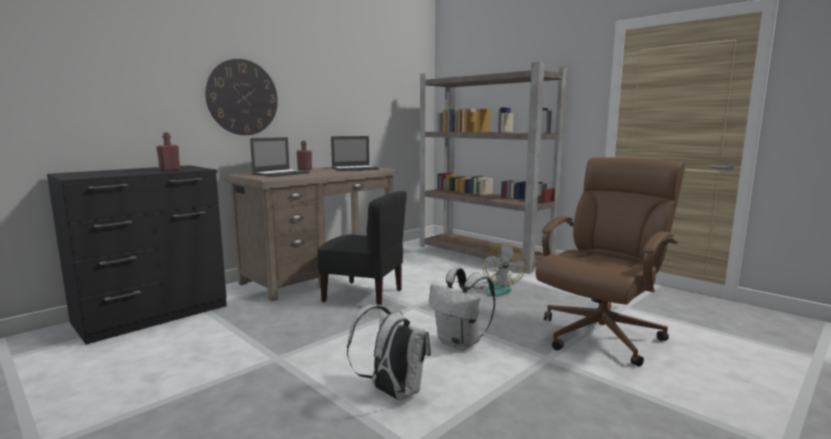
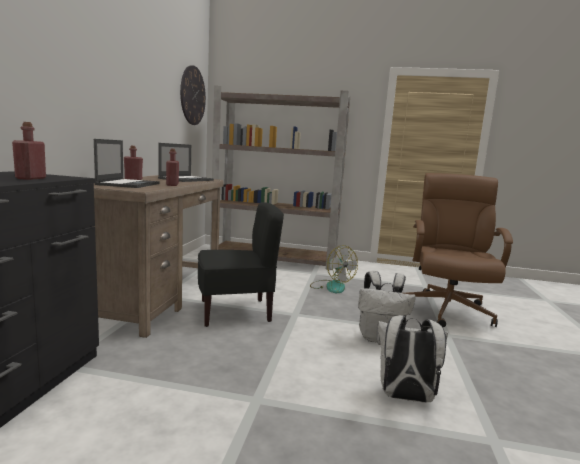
camera: 35 degrees left, 0 degrees up
(242, 97) = (67, 85): wall clock -> wall clock (192, 95)
(315, 174) = (172, 185): none -> red bottle

